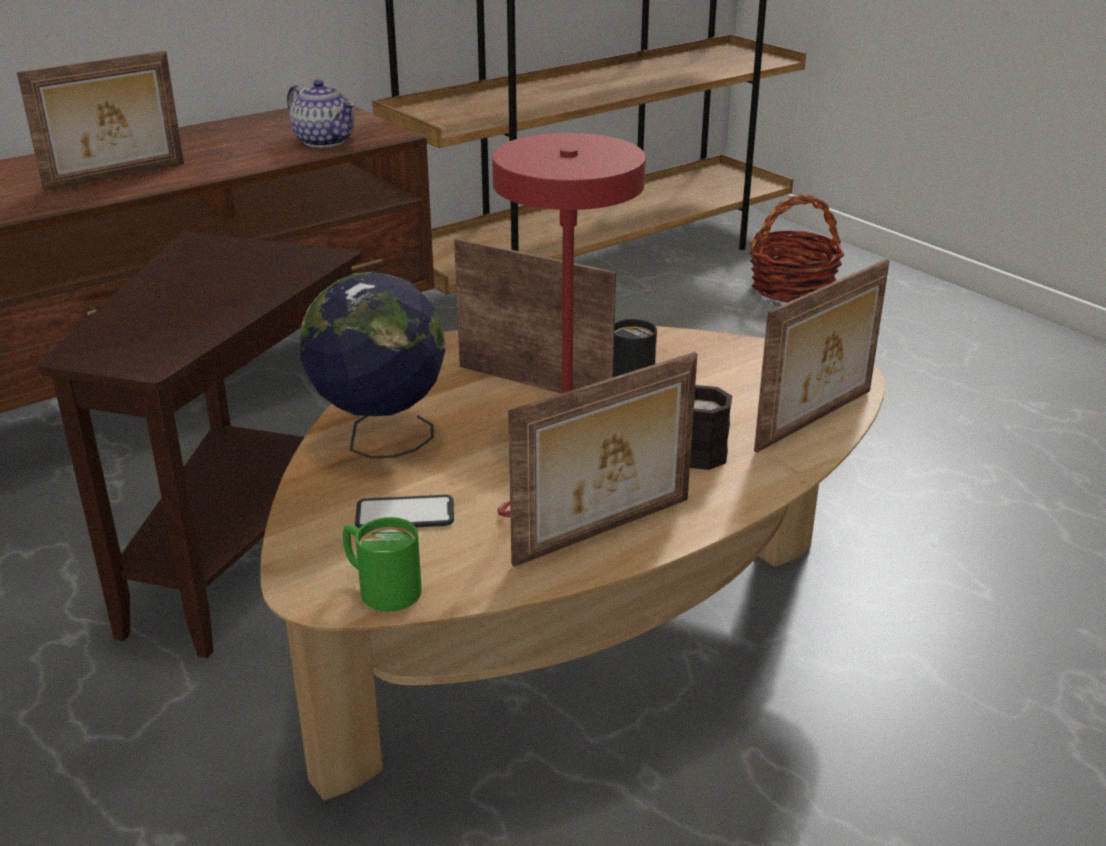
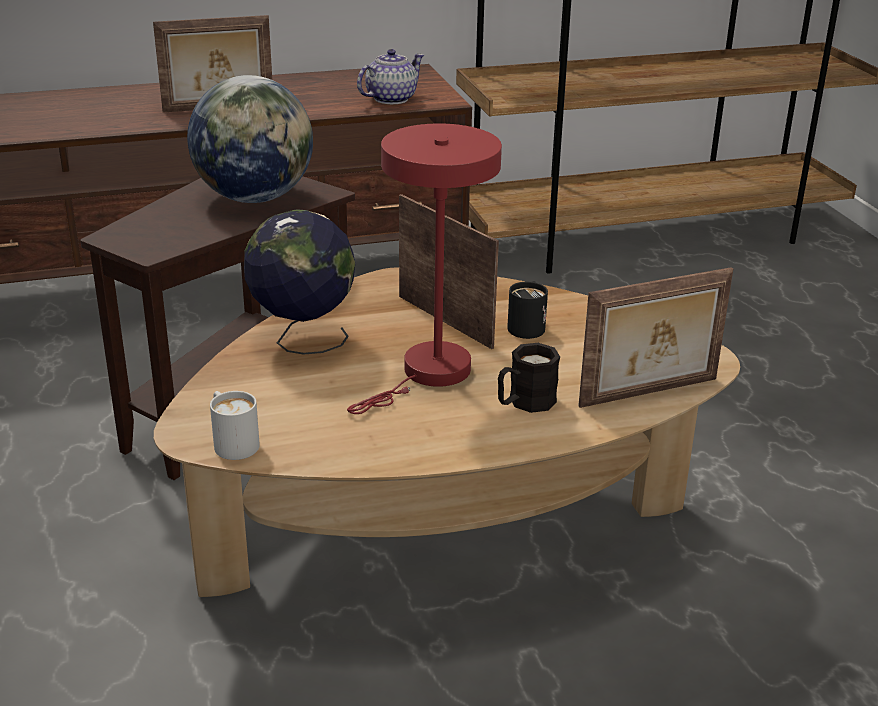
camera: 20 degrees right, 0 degrees up
(240, 275) = (255, 198): none -> globe
(324, 141) = (390, 99): teapot -> teapot turned 105 degrees counterclockwise
(380, 587) = (232, 442): green mug -> white mug
(405, 514) = (283, 396): phone -> none
(605, 532) = (415, 441): picture frame -> none
(792, 288) = (816, 286): basket -> none

